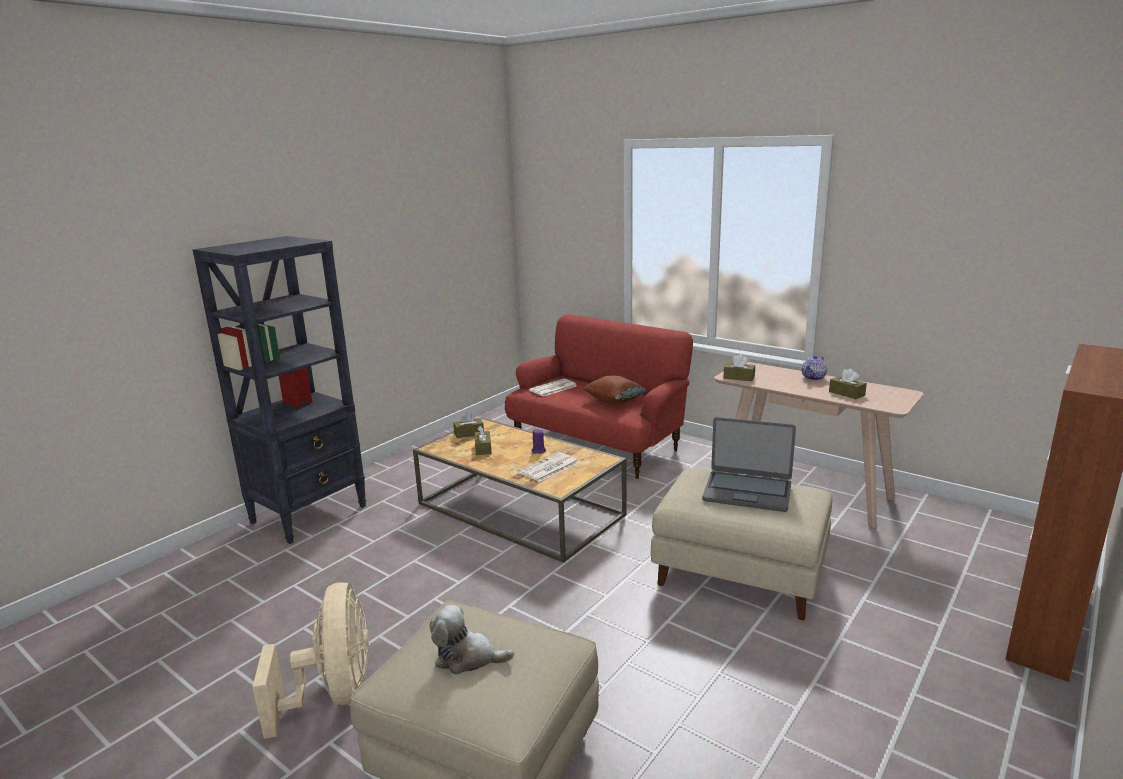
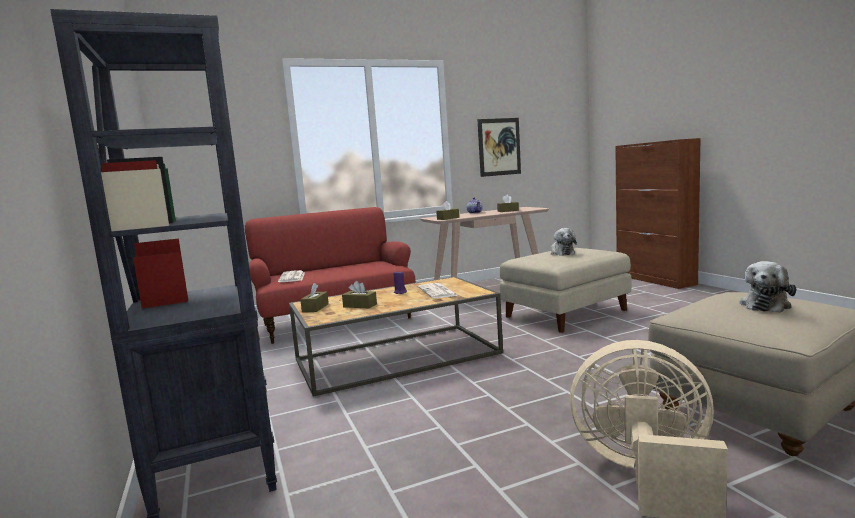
camera: 60 degrees left, 10 degrees down
(614, 401) = (359, 267): brown pillow -> none
(747, 492) = (561, 253): laptop -> plush toy
(916, 281) = (499, 147): none -> picture

